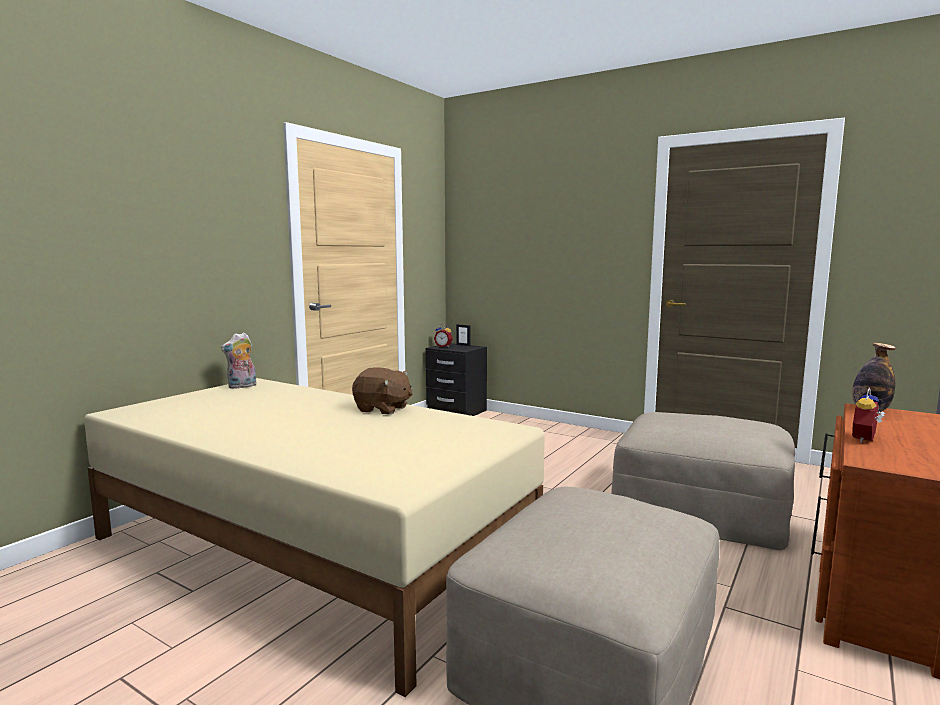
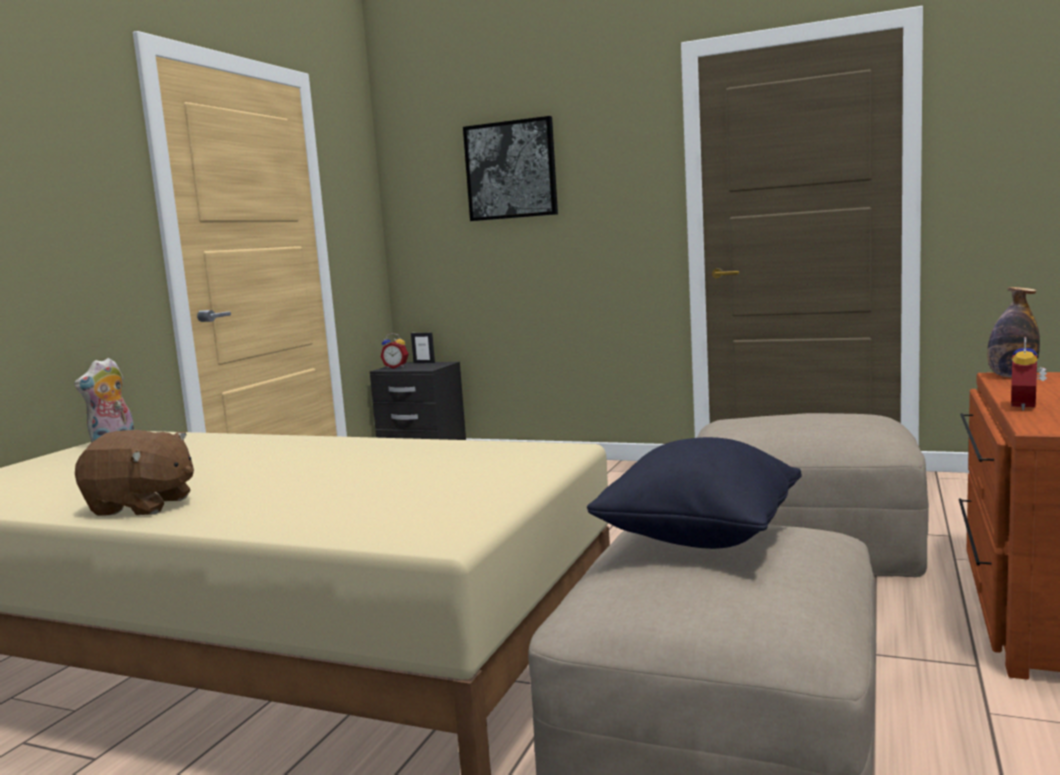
camera: 10 degrees left, 0 degrees up
(382, 409) = (356, 447): brown plush toy -> brown plush toy (142, 506)
(532, 219) = (511, 170): none -> picture
(589, 509) = (700, 538): none -> black pillow

